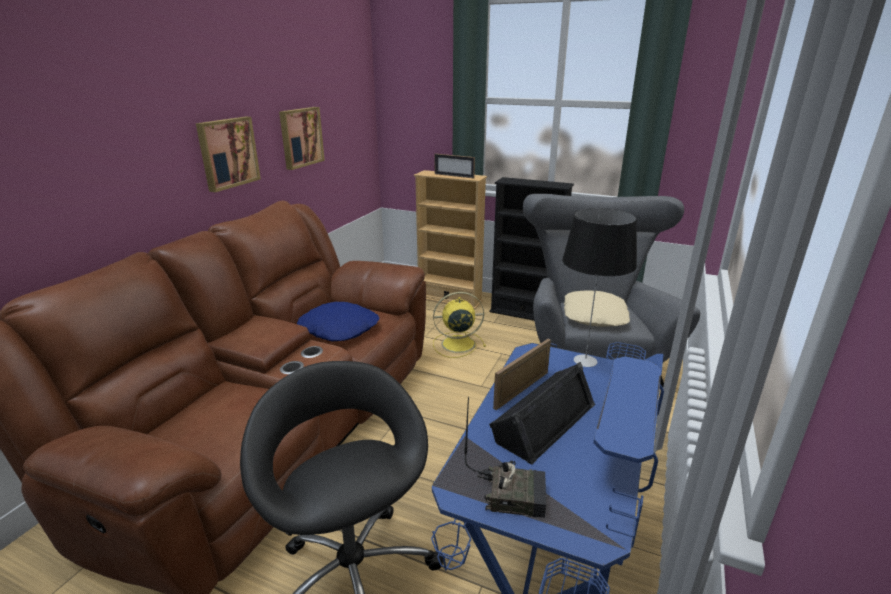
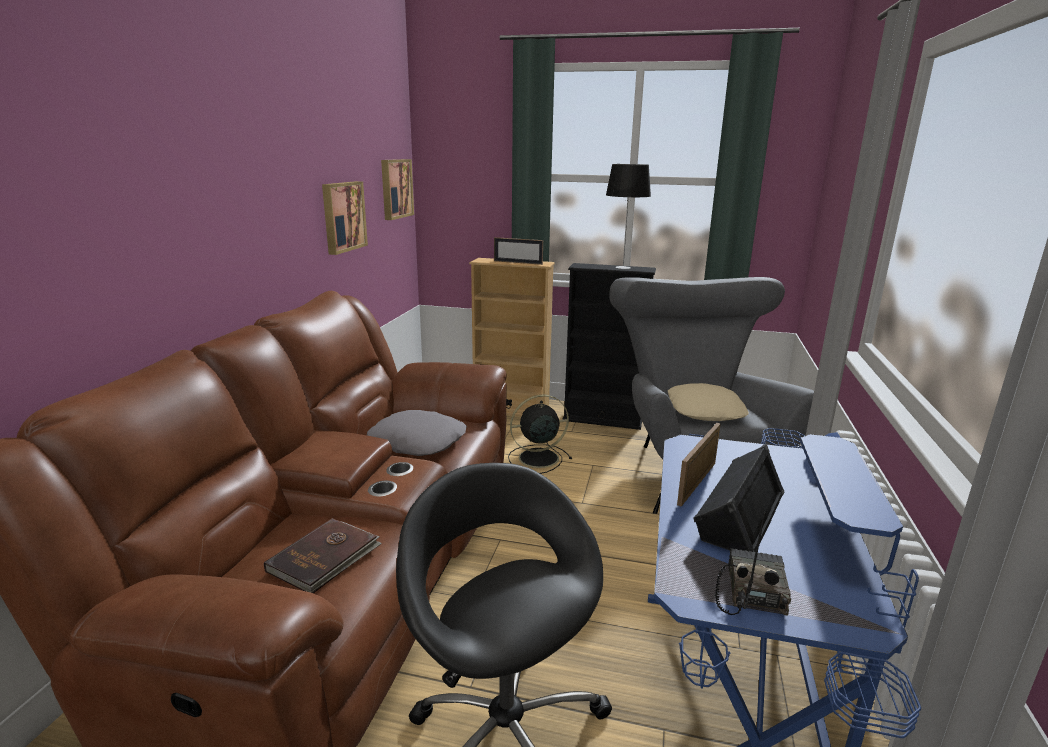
camera: 10 degrees left, 5 degrees down
(227, 153) = (269, 231): picture -> picture (395, 188)
(230, 421) = (325, 558): none -> brown book
(339, 328) = (418, 442): blue pillow -> grey pillow
(456, 344) = (536, 458): yellow fan -> black fan
(512, 493) = (749, 591): radio -> radio turned 75 degrees counterclockwise
(584, 360) = (747, 448): table lamp -> table lamp (622, 267)

